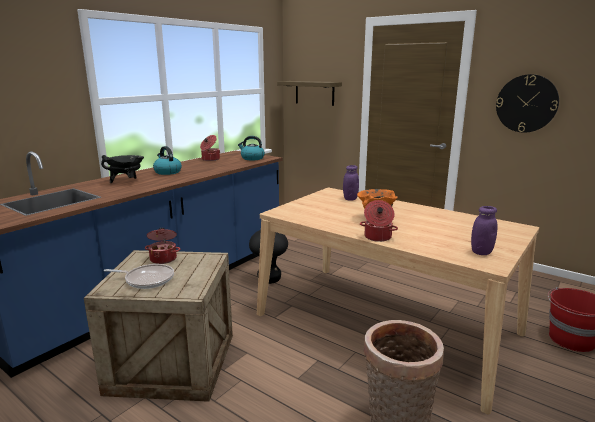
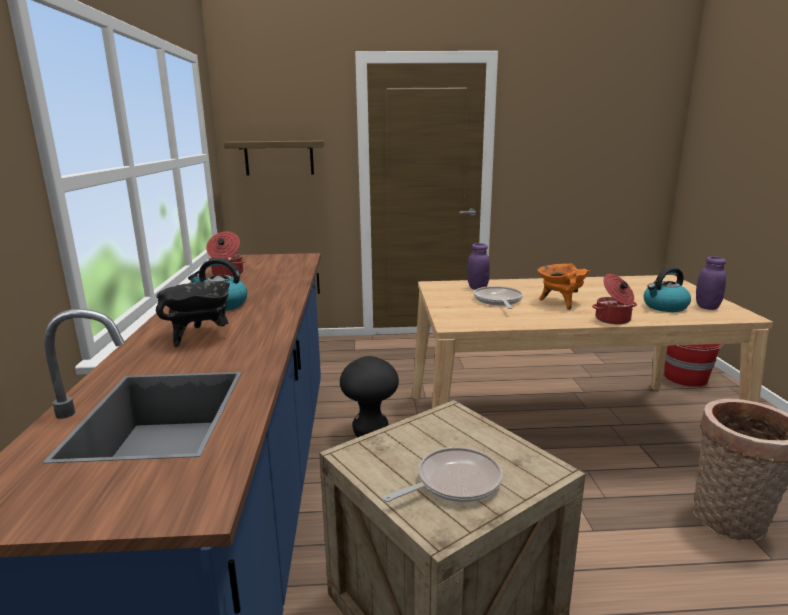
camera: 40 degrees left, 0 degrees up
(164, 259) = (398, 444): cooking pot -> none
(252, 158) = (285, 261): kettle -> kettle (664, 307)
(339, 208) = (498, 301): none -> frying pan
(526, 103) = (556, 155): wall clock -> none

